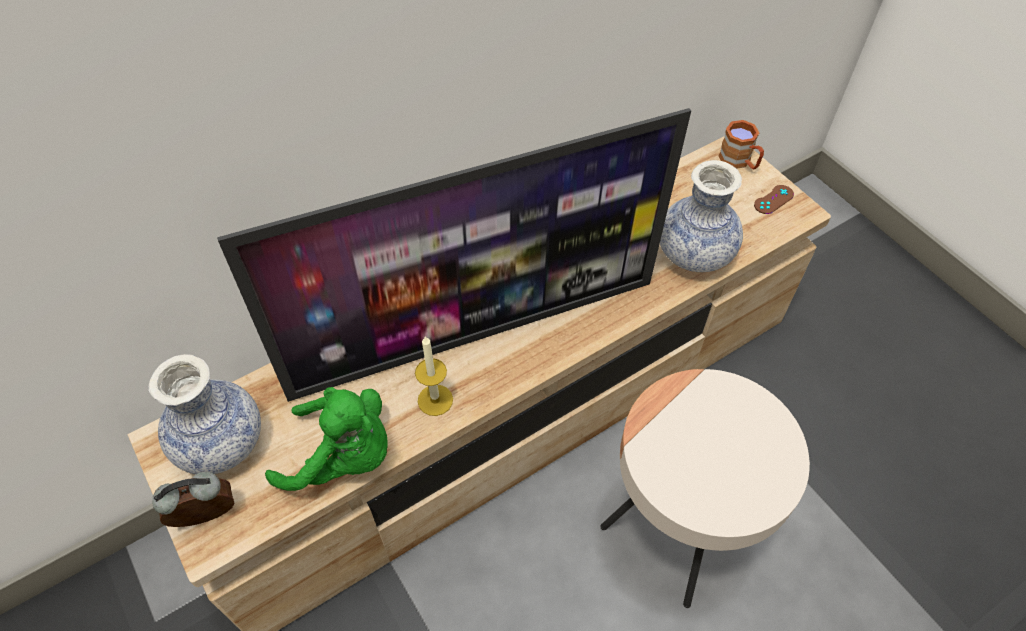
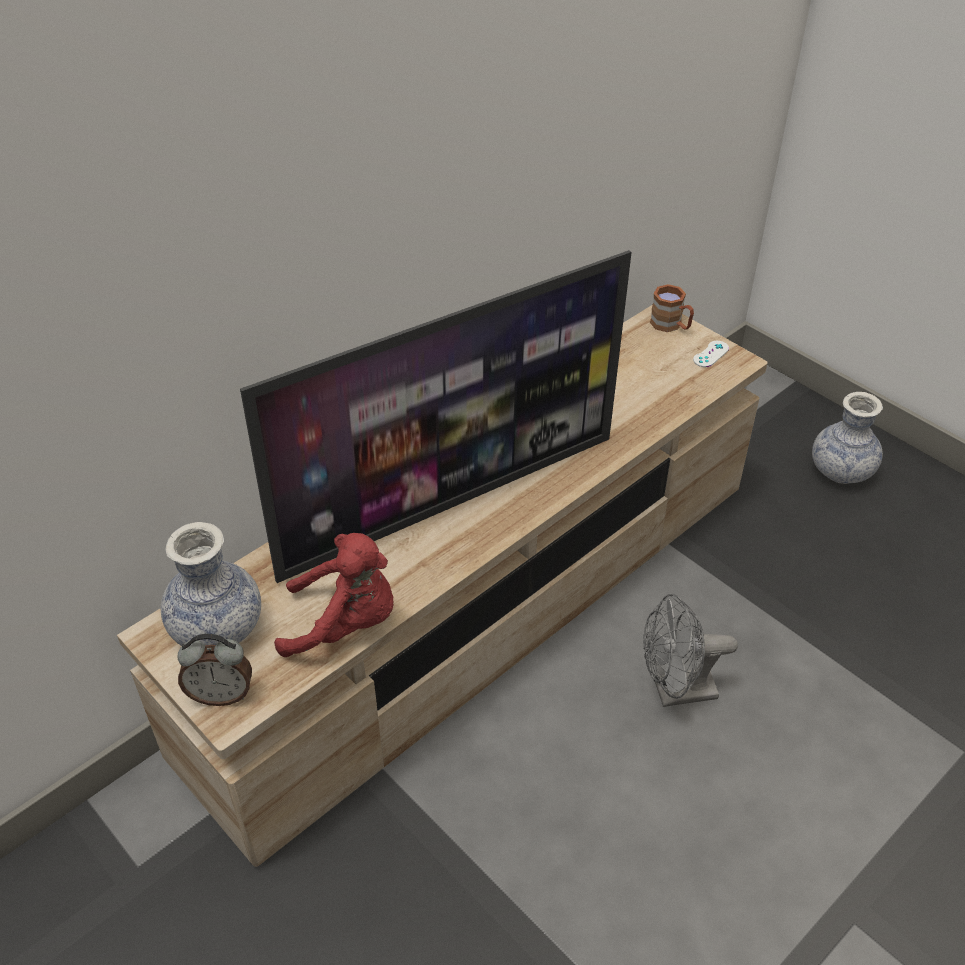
camera: 10 degrees left, 10 degrees down
(207, 518) = (221, 694): alarm clock -> alarm clock turned 150 degrees counterclockwise
(343, 457) = (345, 624): green plush toy -> red plush toy
(435, 400) = (424, 563): candle -> none
(678, 528) = (675, 692): beige side table -> grey fan
(694, 254) = (646, 409): vase -> vase (841, 471)
(773, 199) = (710, 354): brown game controller -> white game controller

